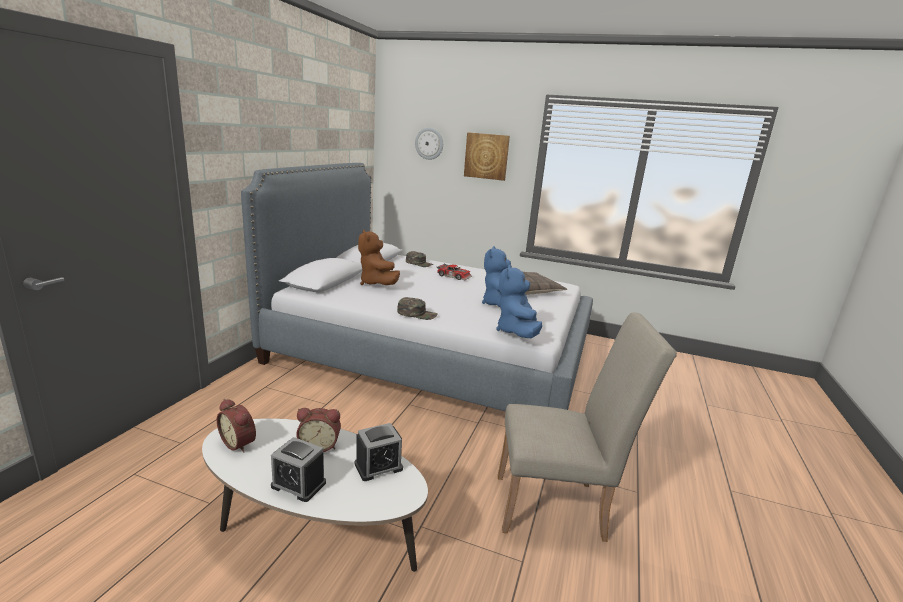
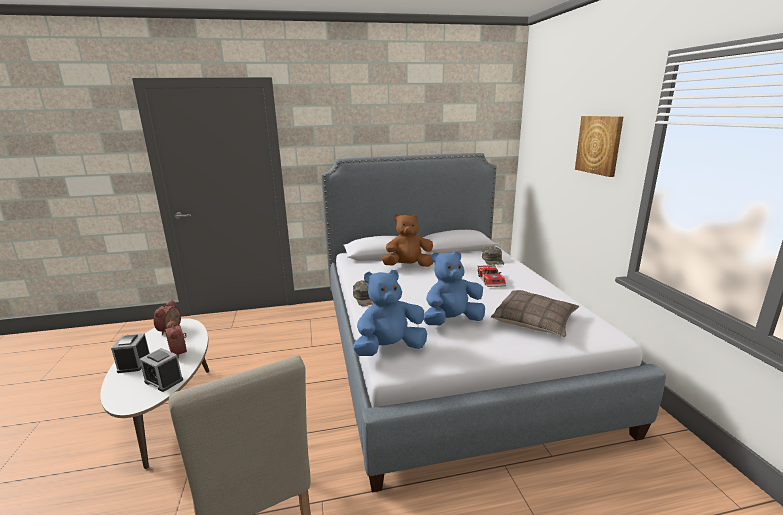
camera: 60 degrees right, 0 degrees up
(377, 284) = (408, 266): brown plush toy -> brown plush toy turned 45 degrees clockwise
(429, 143) = (554, 131): wall clock -> none

